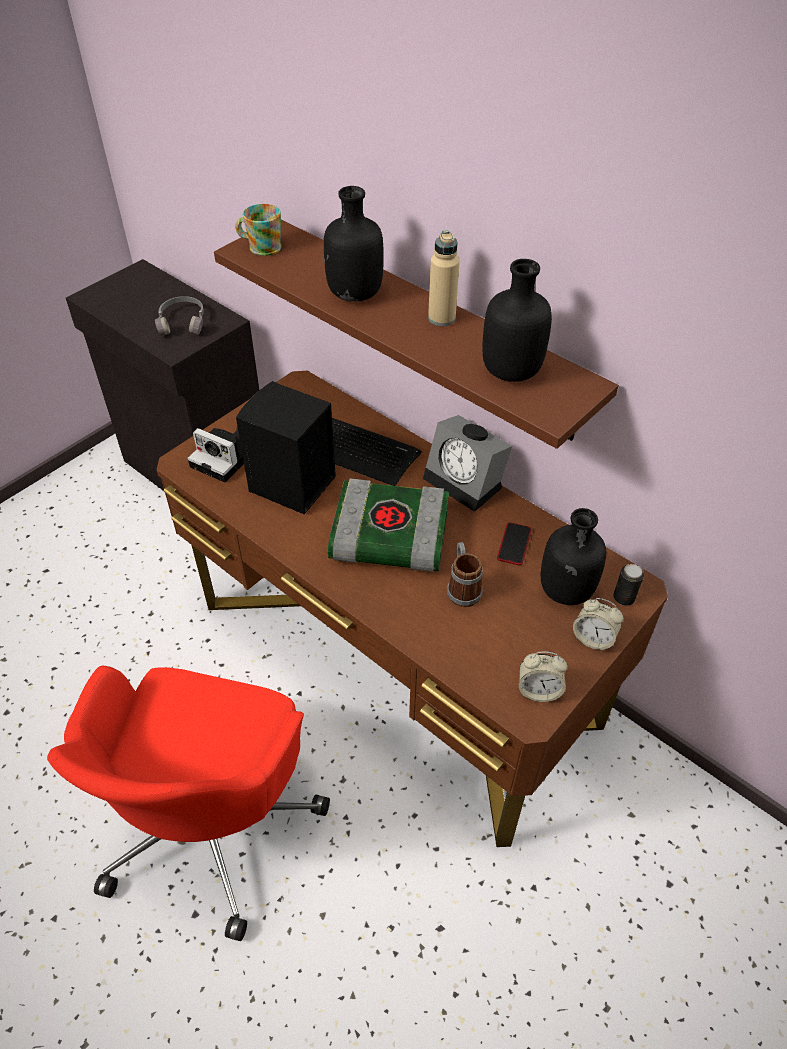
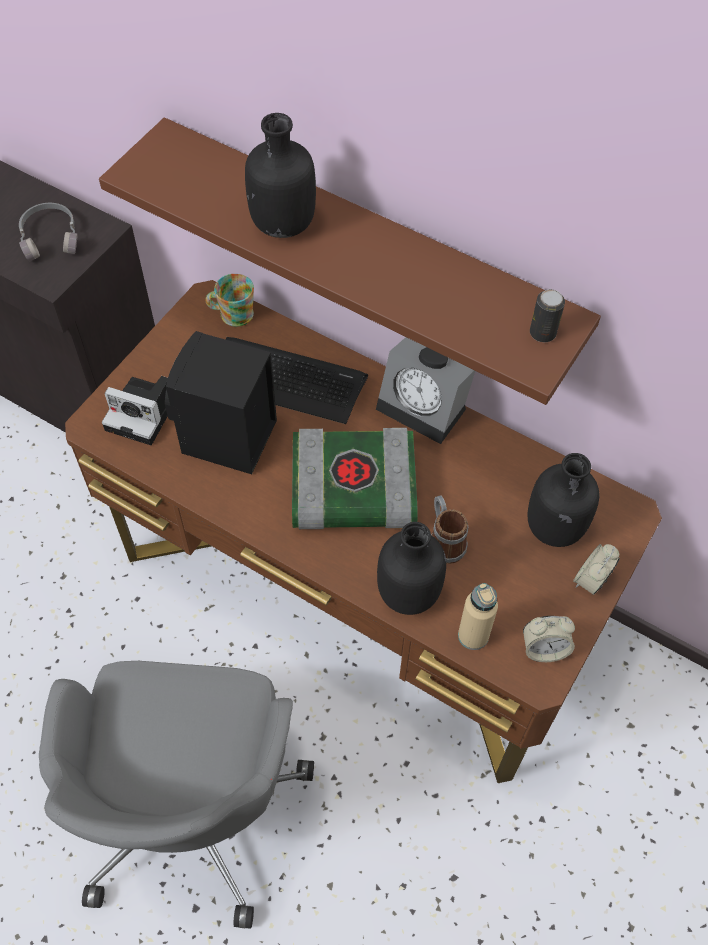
camera: 10 degrees left, 10 degrees up
(212, 822) = (191, 806): red office chair -> grey office chair
(260, 247) = (154, 165): mug -> mug (232, 314)
(441, 318) = (390, 247): beige bottle -> beige bottle (473, 635)
(512, 372) = (483, 313): black bottle -> black bottle (410, 593)
(514, 544) = (490, 479): phone -> none
(593, 638) = (591, 580): alarm clock -> alarm clock turned 105 degrees clockwise
(624, 597) = (616, 527): can -> can (542, 333)

